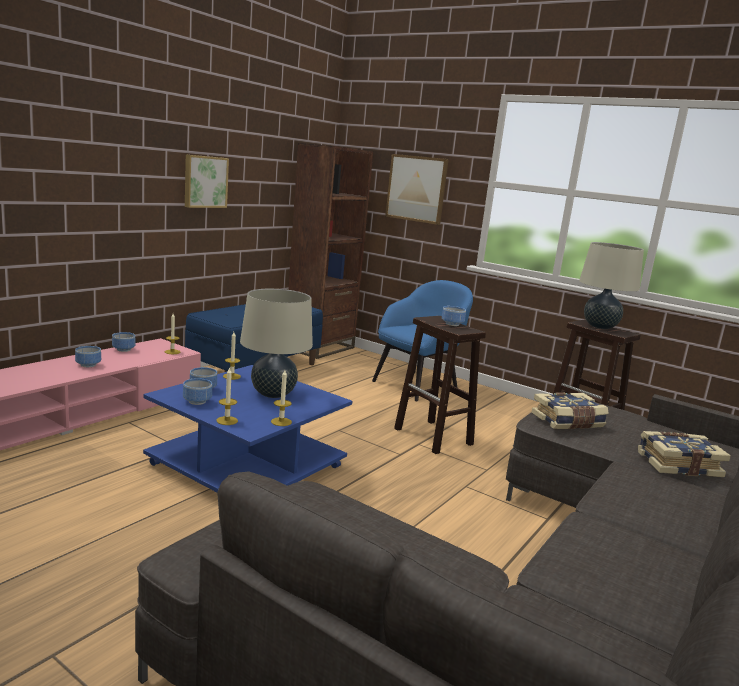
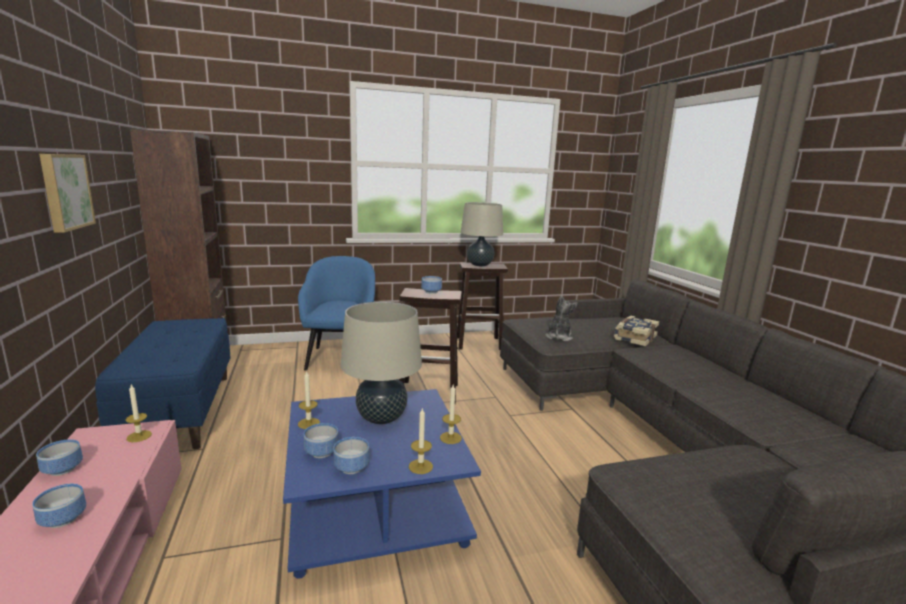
camera: 50 degrees left, 0 degrees up
(416, 188) = (273, 173): picture -> none
(568, 422) = (558, 337): book -> plush toy

